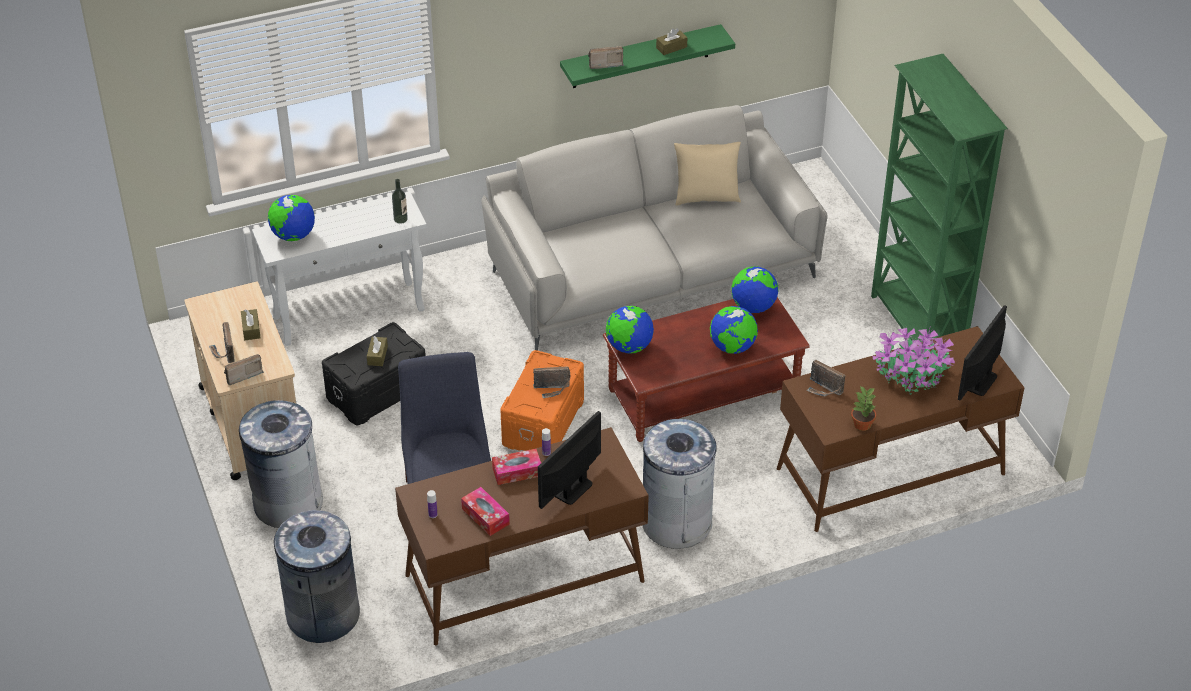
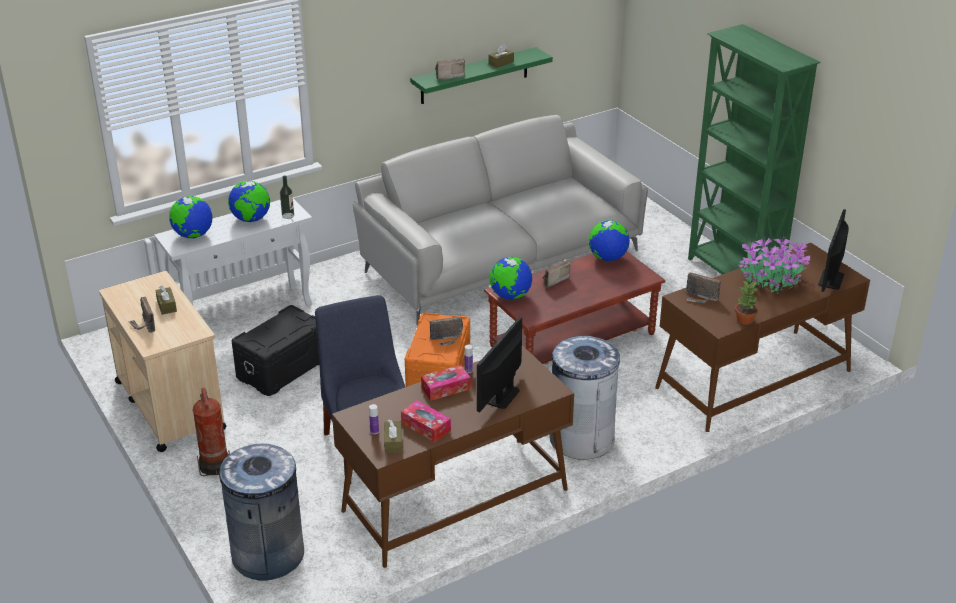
camera: 10 degrees left, 10 degrees down
(242, 375) = (164, 341): radio -> radio (553, 280)
(287, 502) = (215, 464): grey trash can -> fire extinguisher
(377, 356) = (282, 331): brown tissue box -> brown tissue box (393, 442)
(706, 197) = (541, 189): beige pillow -> none
(732, 347) = (600, 287): globe -> globe (251, 219)

